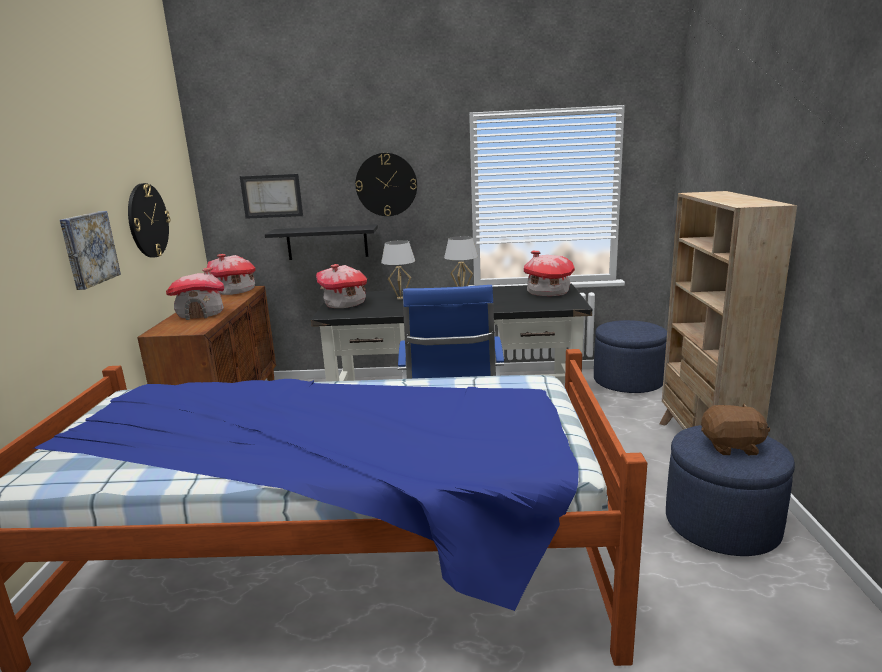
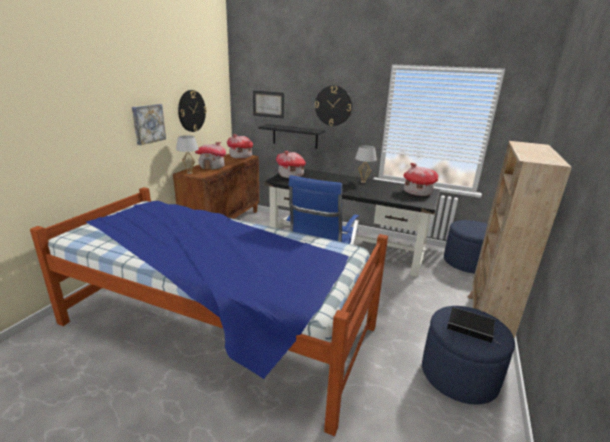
camera: 20 degrees right, 5 degrees up
(400, 298) = (324, 178): white table lamp -> white table lamp (189, 173)
(732, 447) = (471, 327): brown plush toy -> book

